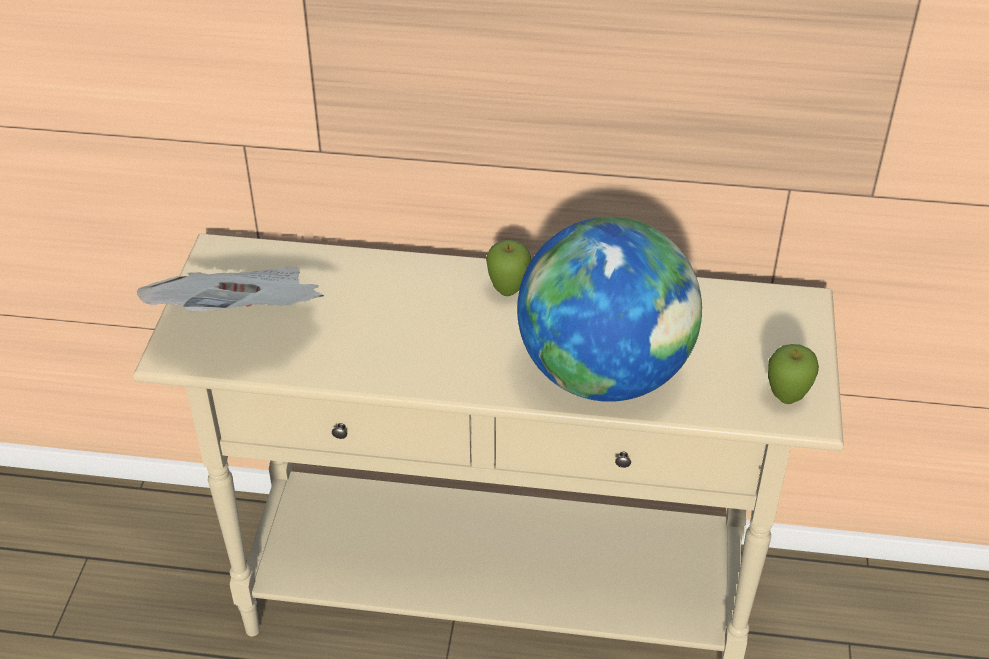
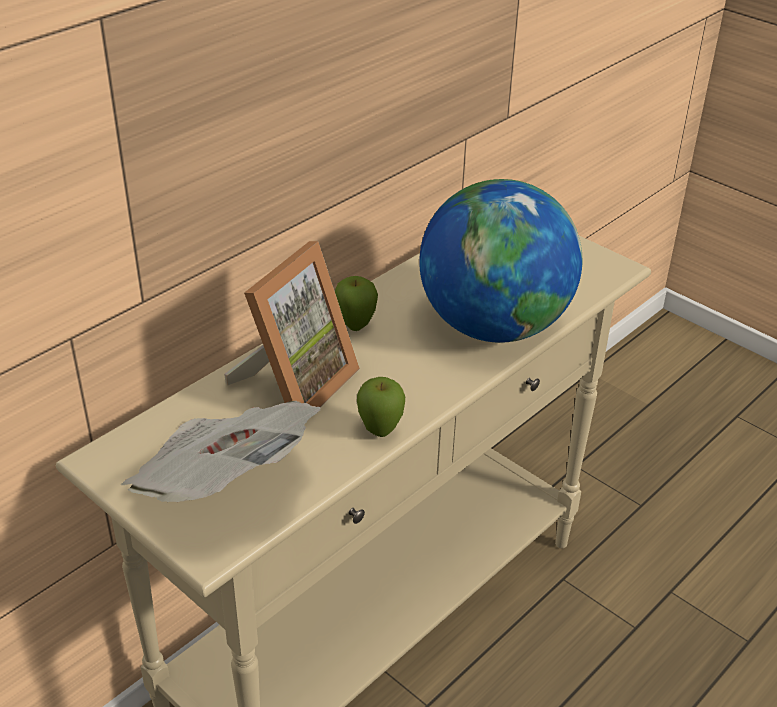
camera: 55 degrees left, 5 degrees down
(395, 298) = (295, 384): none -> picture frame
(786, 398) = (592, 267): apple -> apple (380, 432)

